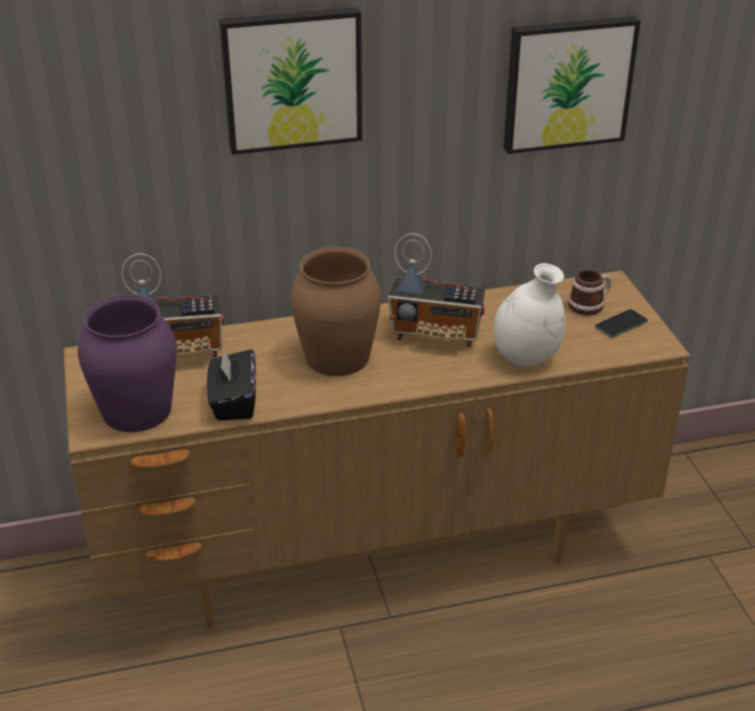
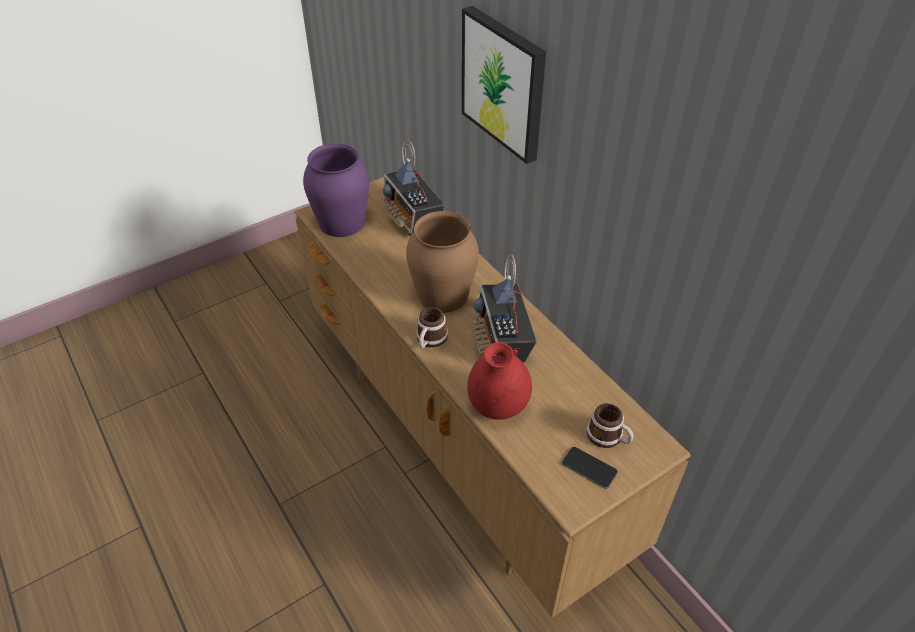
camera: 70 degrees right, 10 degrees up
(233, 402) = (367, 260): black tissue box -> none
(407, 381) = (430, 340): none -> mug
(526, 358) = (497, 407): white vase -> red vase
(567, 83) = (685, 243): picture -> none

